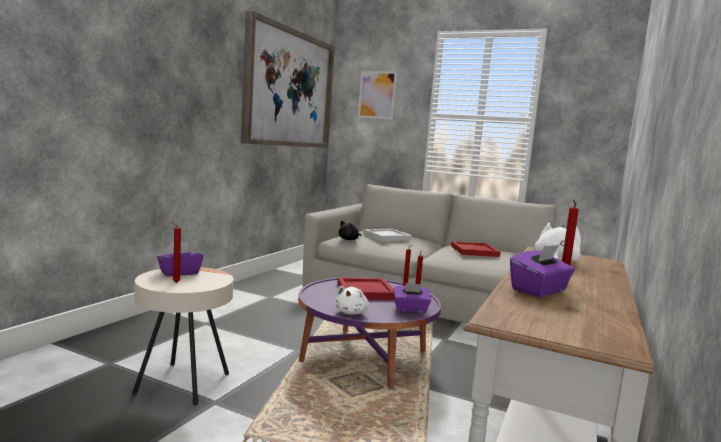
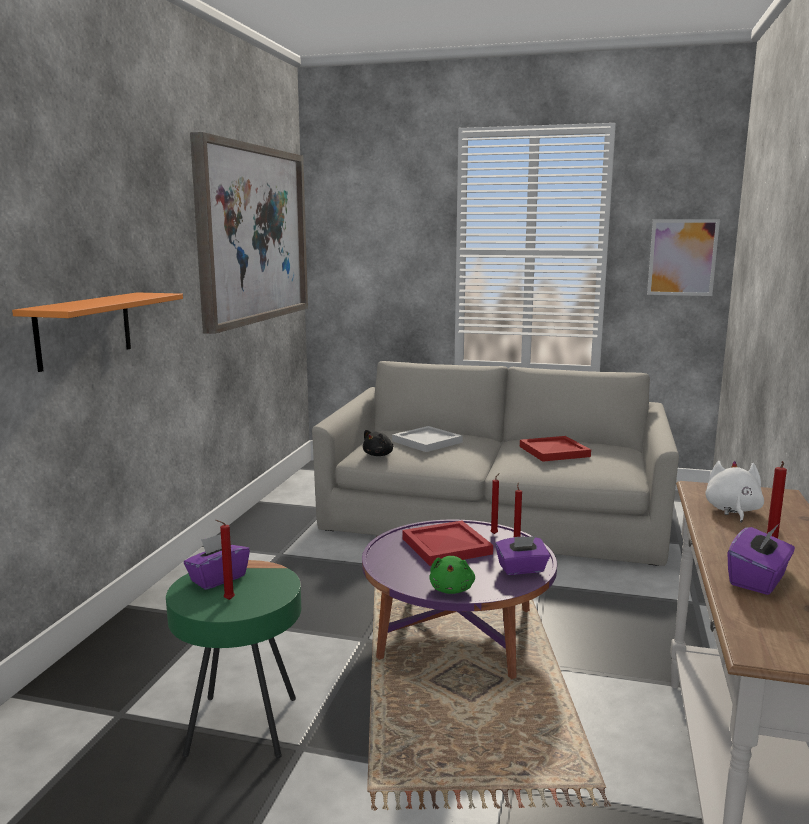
camera: 10 degrees left, 5 degrees up
(144, 115) = (84, 329): none -> orange shelf
(183, 383) = (242, 726): beige side table -> green side table
(352, 313) = (452, 589): white plush toy -> green plush toy
(377, 95) = (374, 224): picture -> picture (682, 257)

